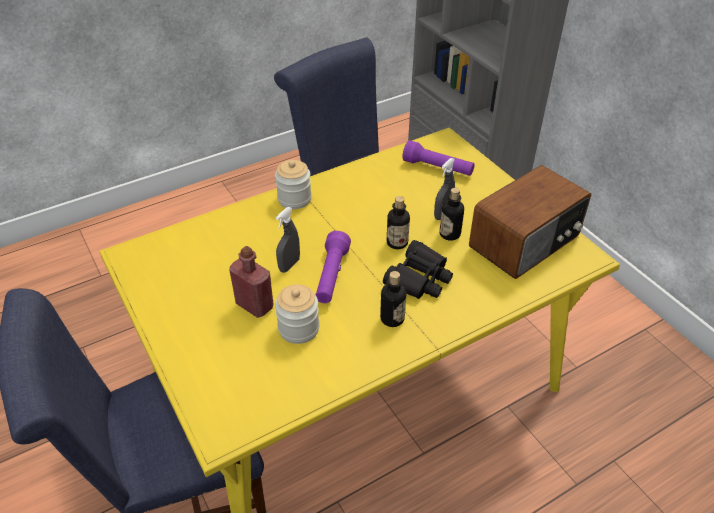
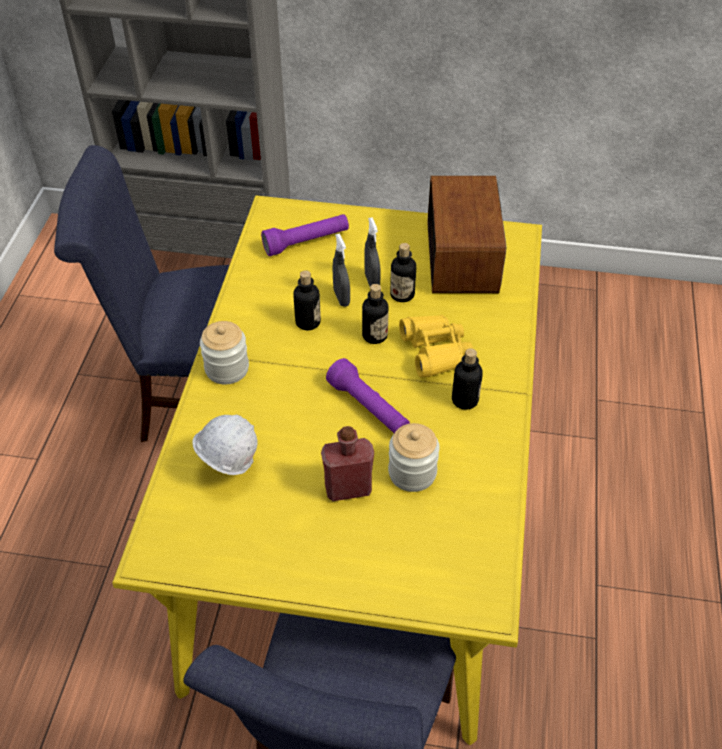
camera: 50 degrees left, 5 degrees up
(220, 244) = (228, 466): none -> white hard hat
(289, 265) = (320, 430): grey spray bottle -> grey spray bottle (341, 298)
(371, 208) = (308, 322): none -> bottle
(419, 279) = (435, 351): black binoculars -> yellow binoculars

